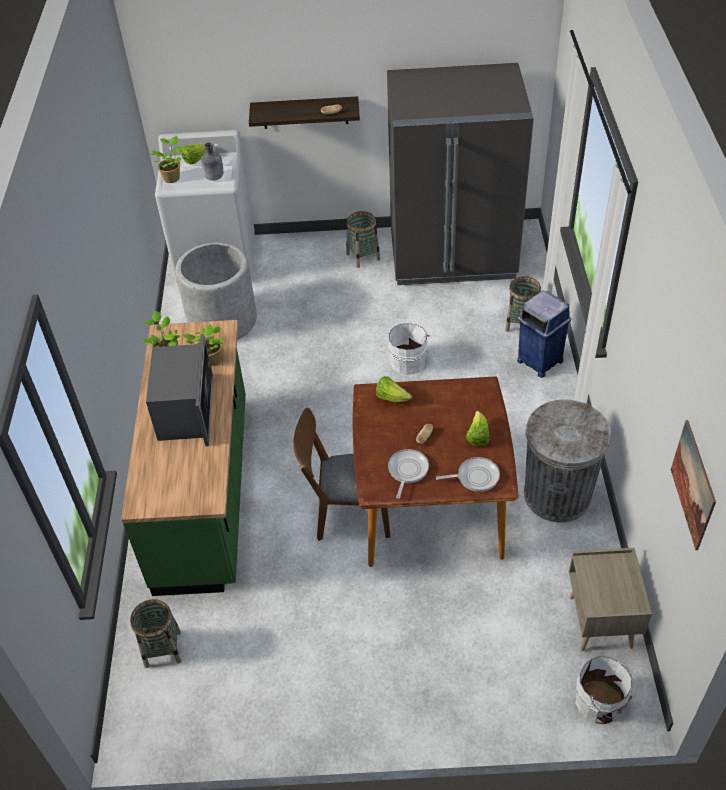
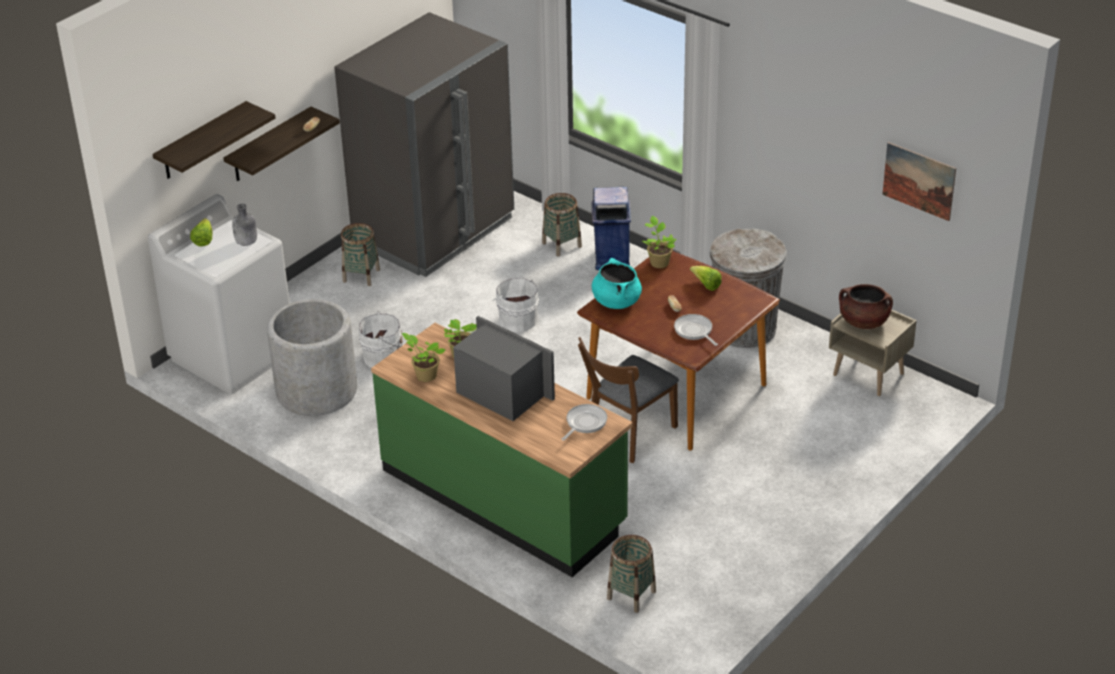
camera: 50 degrees left, 10 degrees down
(172, 177) = (207, 263): potted plant -> potted plant (658, 262)
(226, 80) = (202, 141): none -> shelf
(392, 398) = (616, 301): lettuce -> turquoise cooking pot
(475, 477) = (739, 306): frying pan -> frying pan (584, 423)
(600, 703) = (926, 412): white bucket -> white bucket (384, 357)
(604, 575) = (863, 322): none -> brown cooking pot

